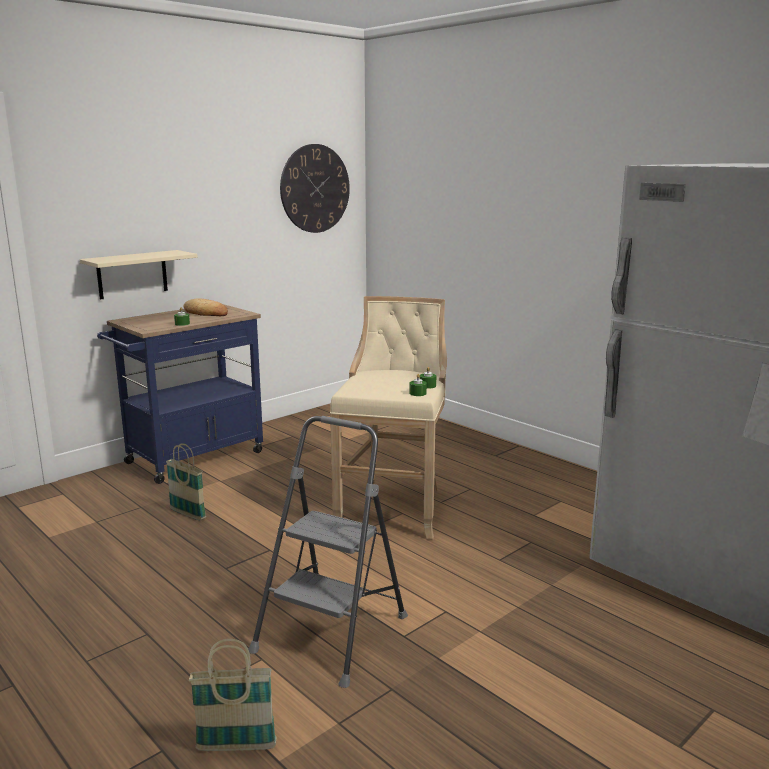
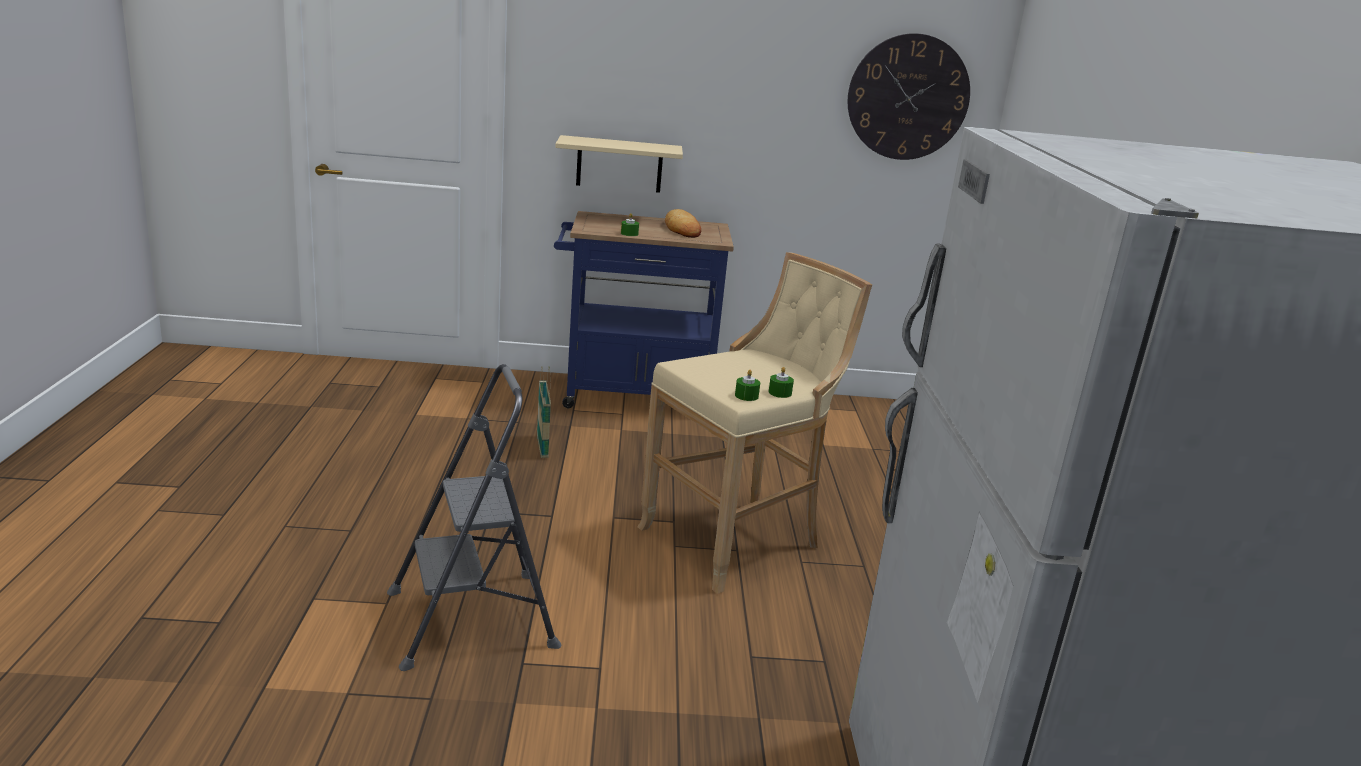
camera: 40 degrees right, 5 degrees up
(236, 747) = (259, 655): basket -> none

